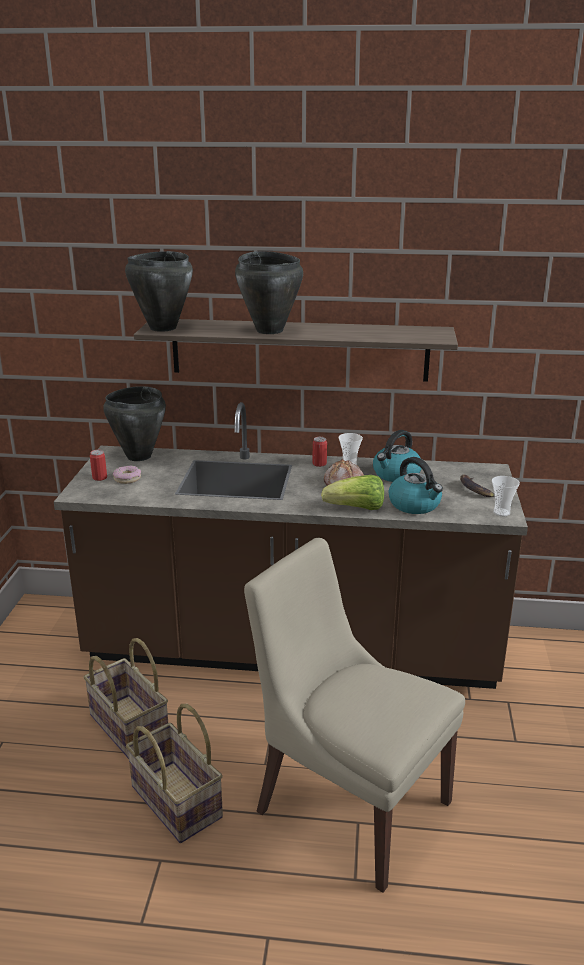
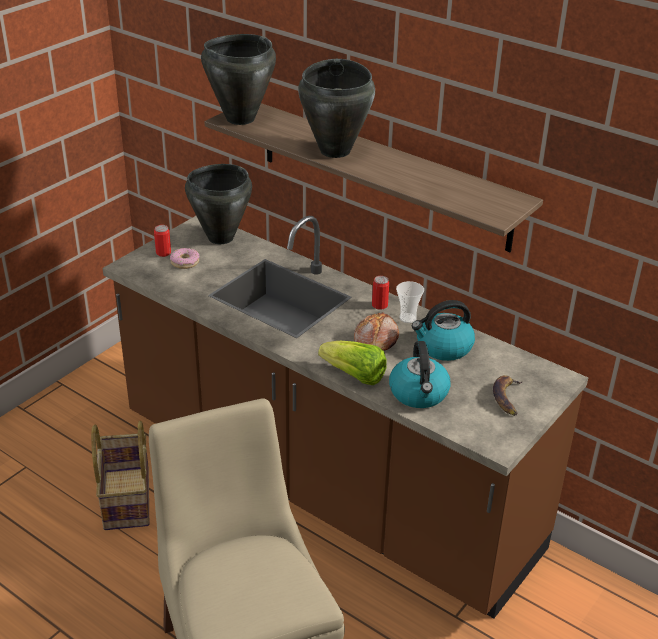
camera: 30 degrees right, 10 degrees up
(174, 802) = (108, 585): basket -> none
(501, 512) = (500, 438): cup -> none

